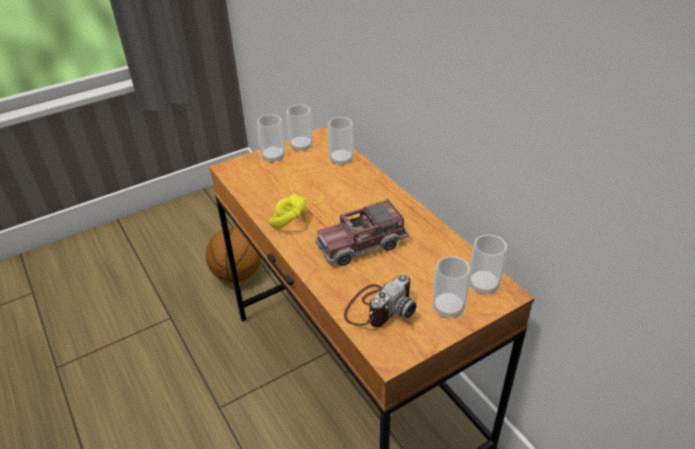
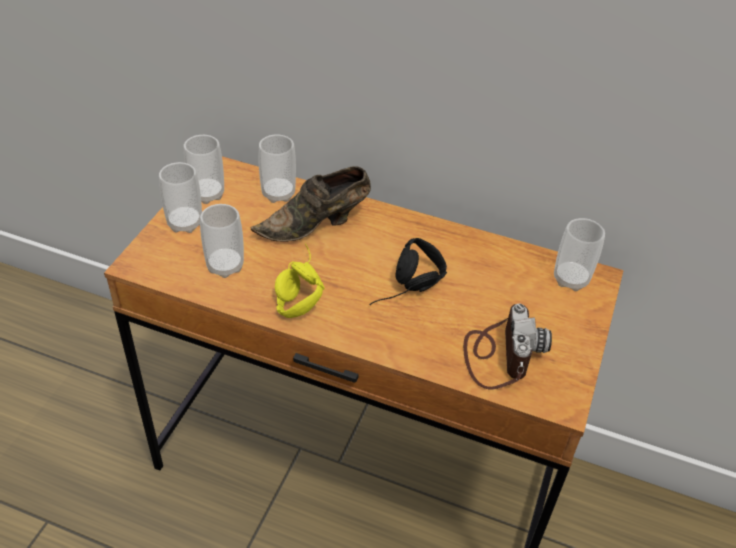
camera: 40 degrees left, 5 degrees up
(238, 274) = (97, 411): basketball -> none
(344, 185) = (316, 225): none -> brown shoe
(361, 244) = (409, 291): toy truck -> black headphones
(448, 308) = (563, 321): cup -> cup (225, 266)

